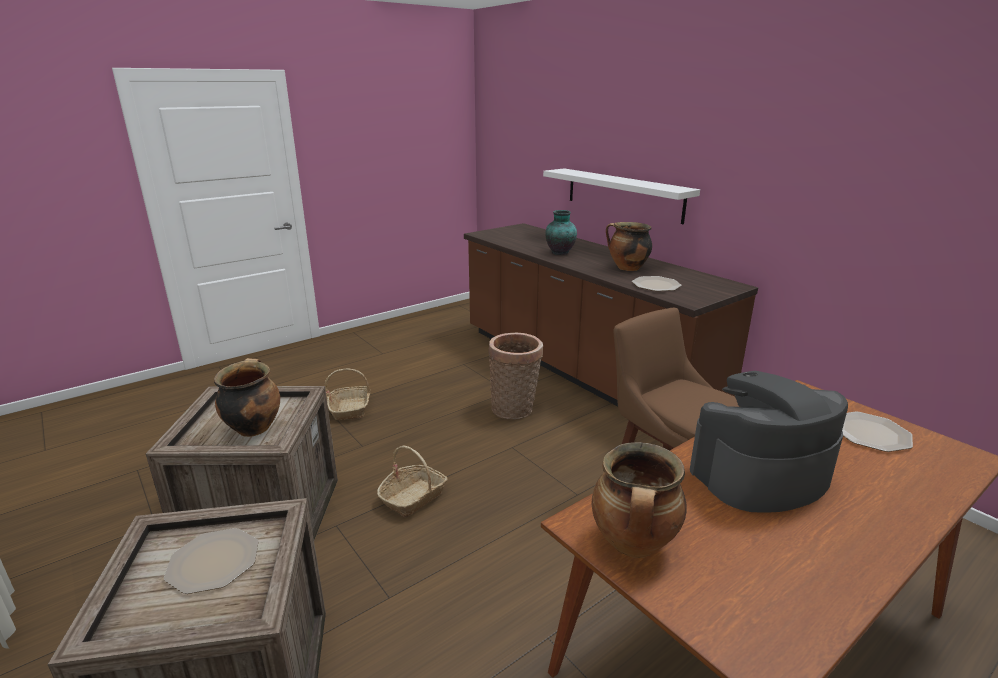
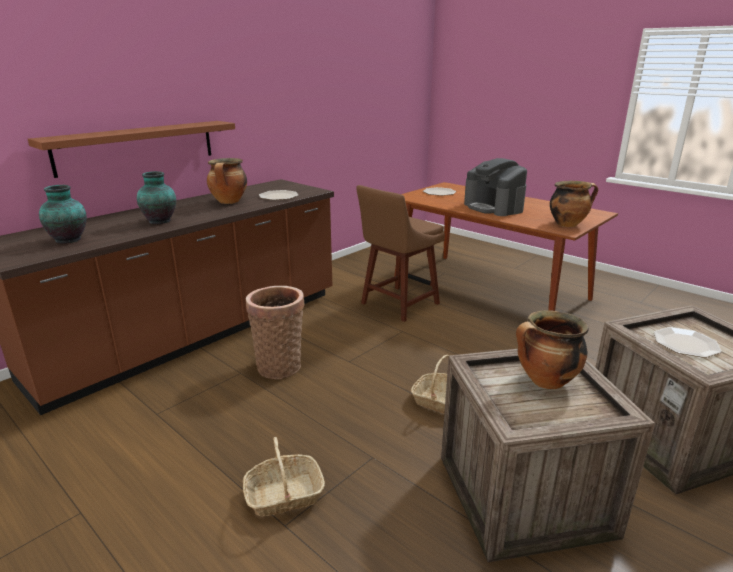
camera: 100 degrees left, 0 degrees up
(518, 238) = (70, 240): none -> vase
(623, 194) = (137, 147): white shelf -> brown shelf

